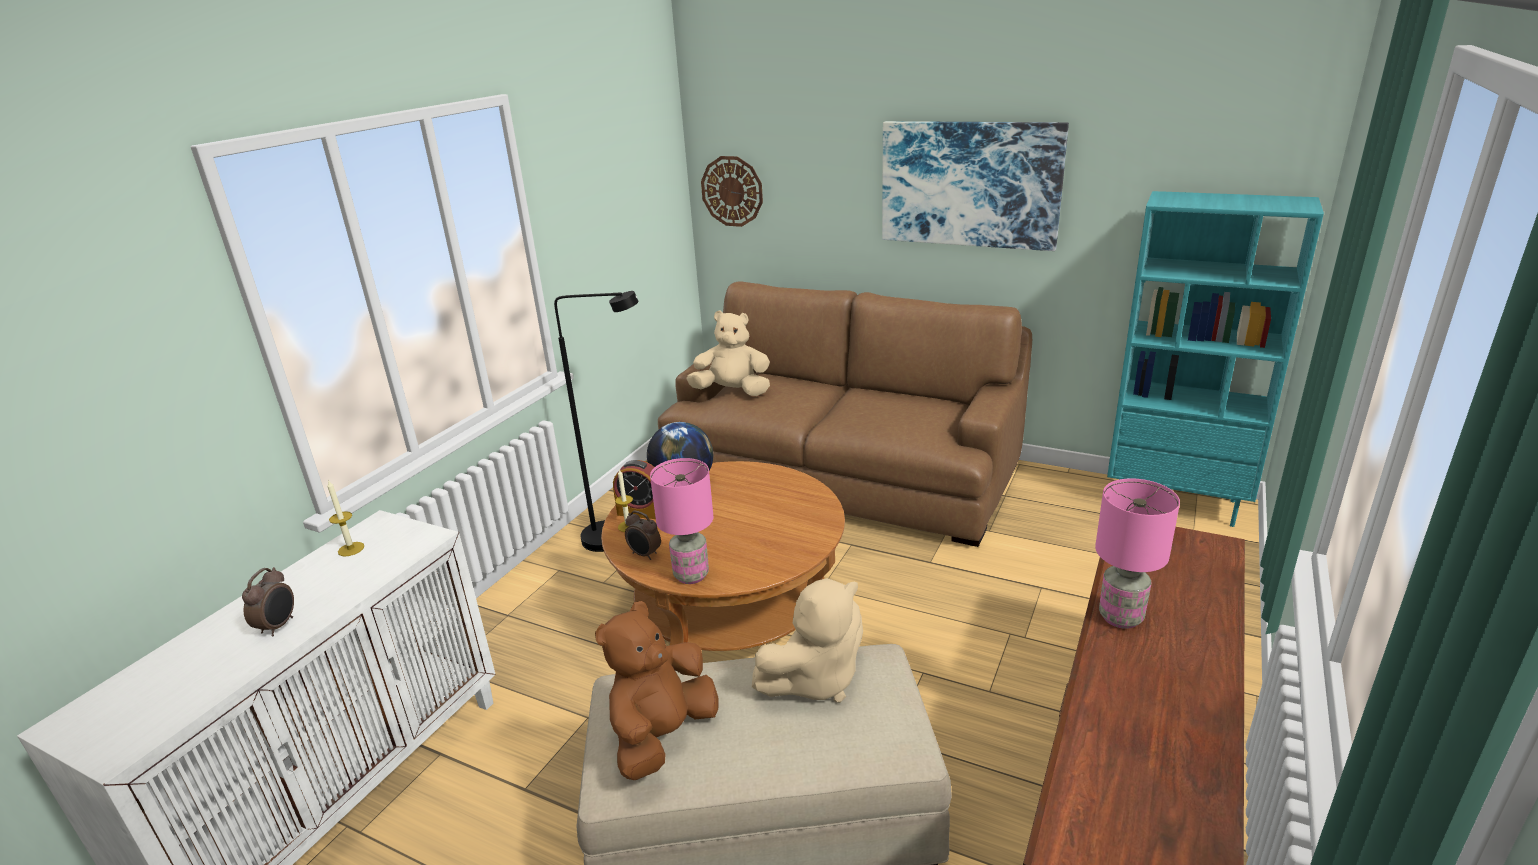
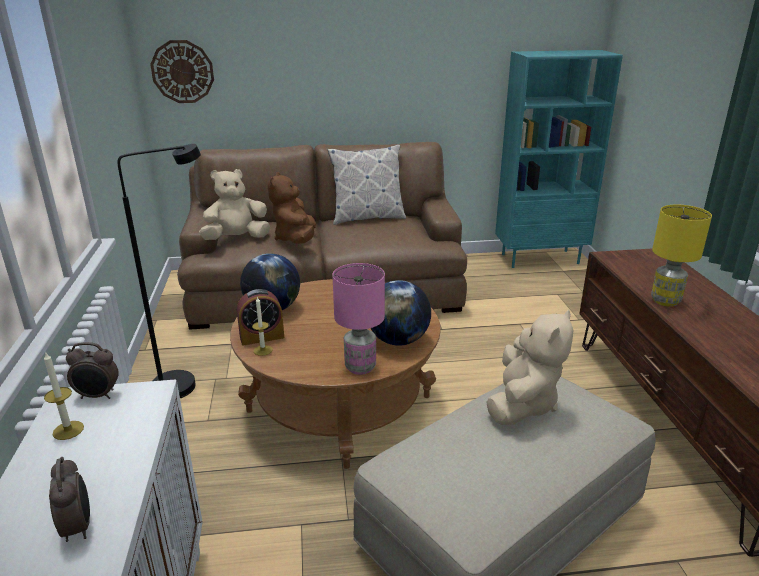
camera: 35 degrees left, 0 degrees up
(644, 555) = (304, 365): alarm clock -> alarm clock (98, 396)
(662, 736) = (469, 483): brown plush toy -> brown plush toy (296, 239)
(760, 558) = (398, 340): none -> globe
(900, 394) = (367, 218): none -> pillow
(969, 184) = (388, 54): picture -> none
(1120, 618) = (665, 301): pink table lamp -> yellow table lamp

